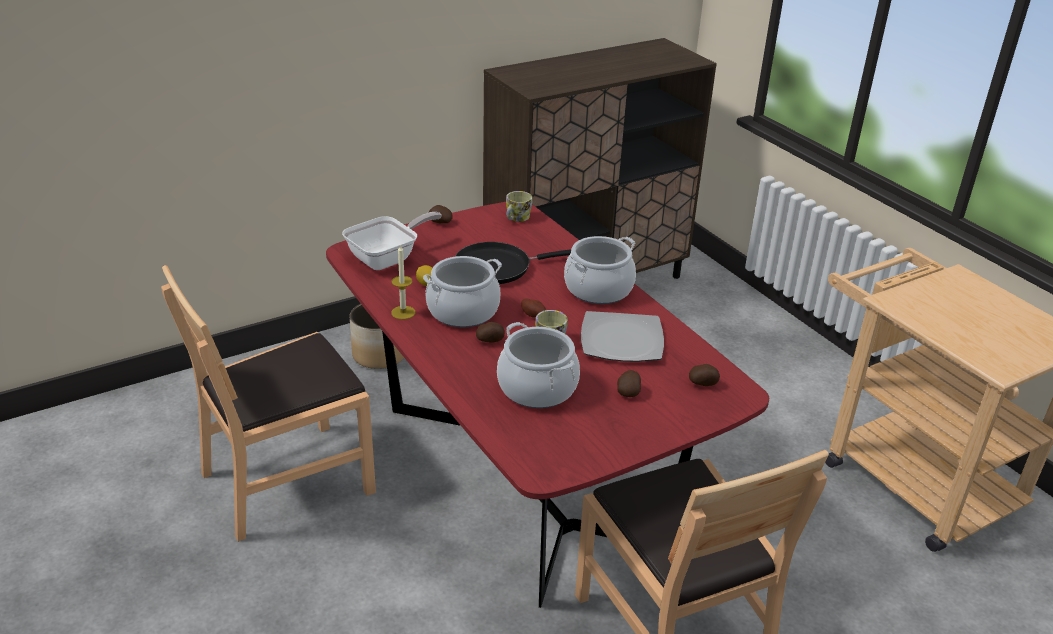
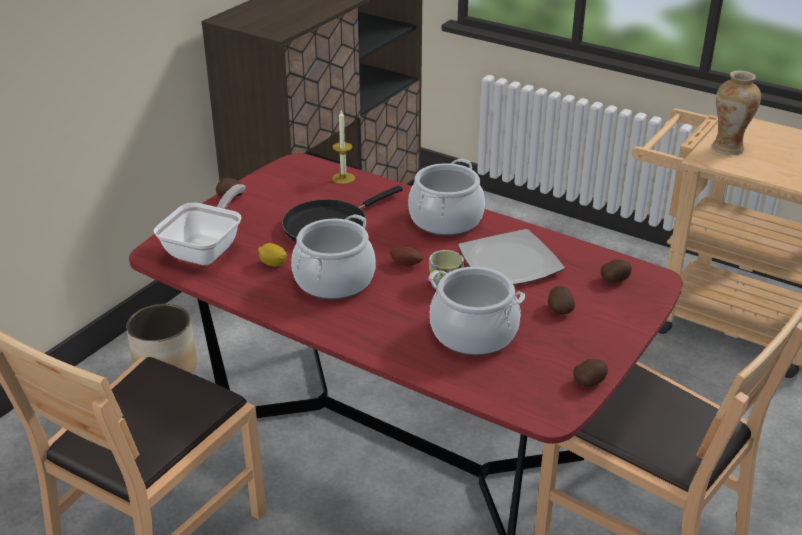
camera: 25 degrees left, 0 degrees up
(403, 312) = (273, 300): candle -> candle (343, 178)
(490, 340) = (387, 301): potato -> potato (589, 382)
(516, 218) = (305, 172): mug -> none
(923, 297) = (728, 148): none -> vase

